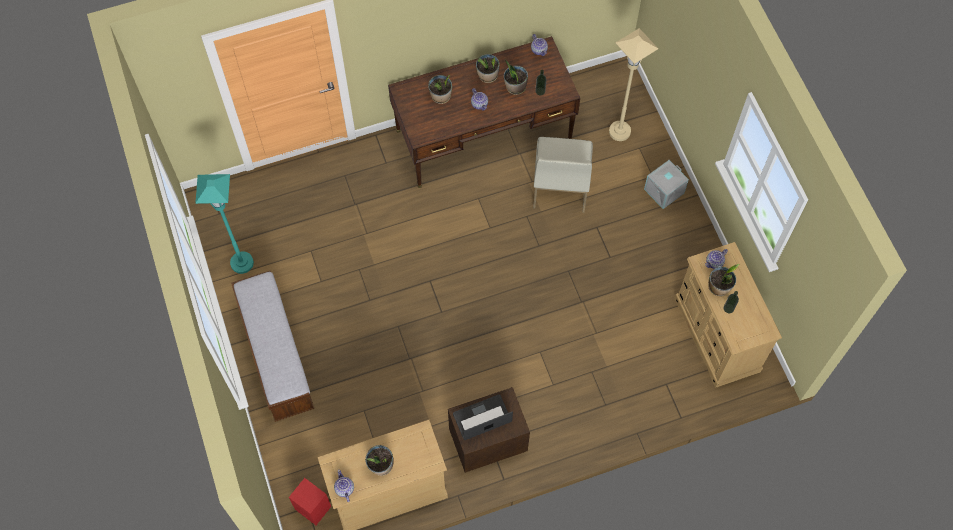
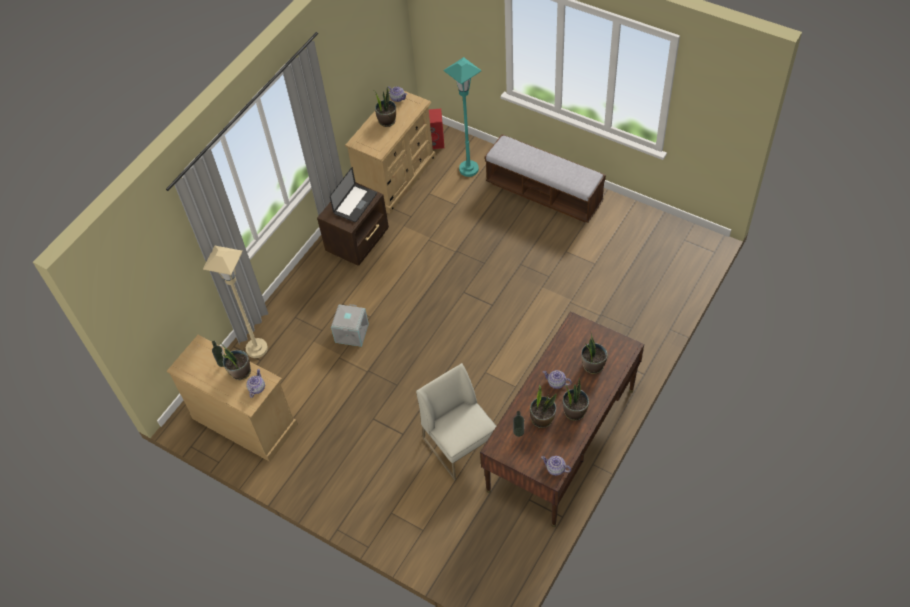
camera: 145 degrees right, 10 degrees down
(242, 263) = (630, 224): turquoise floor lamp -> turquoise floor lamp (468, 169)
(619, 131) = (452, 532): beige floor lamp -> beige floor lamp (257, 349)
(664, 191) = (370, 506): grey storage box -> grey storage box (351, 332)

